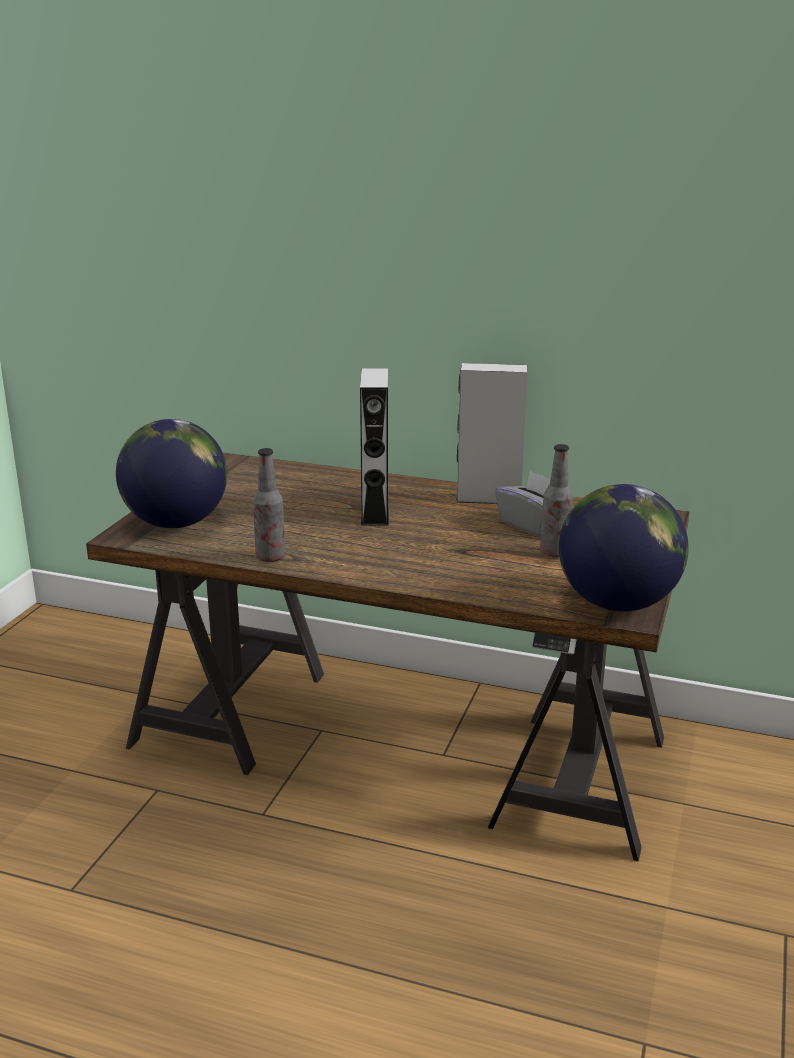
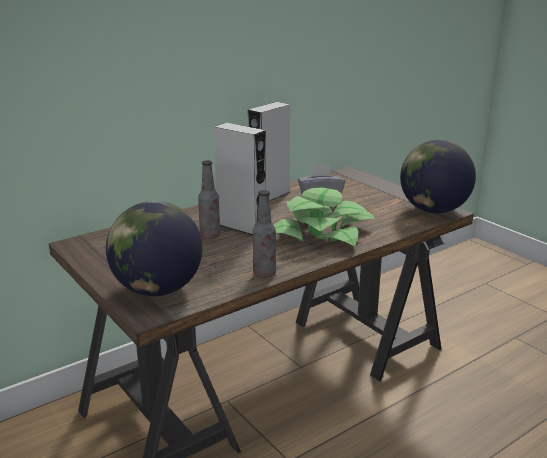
camera: 55 degrees left, 0 degrees up
(422, 556) = (322, 233): none -> potted plant
(554, 552) = (359, 204): bottle -> bottle (210, 236)

